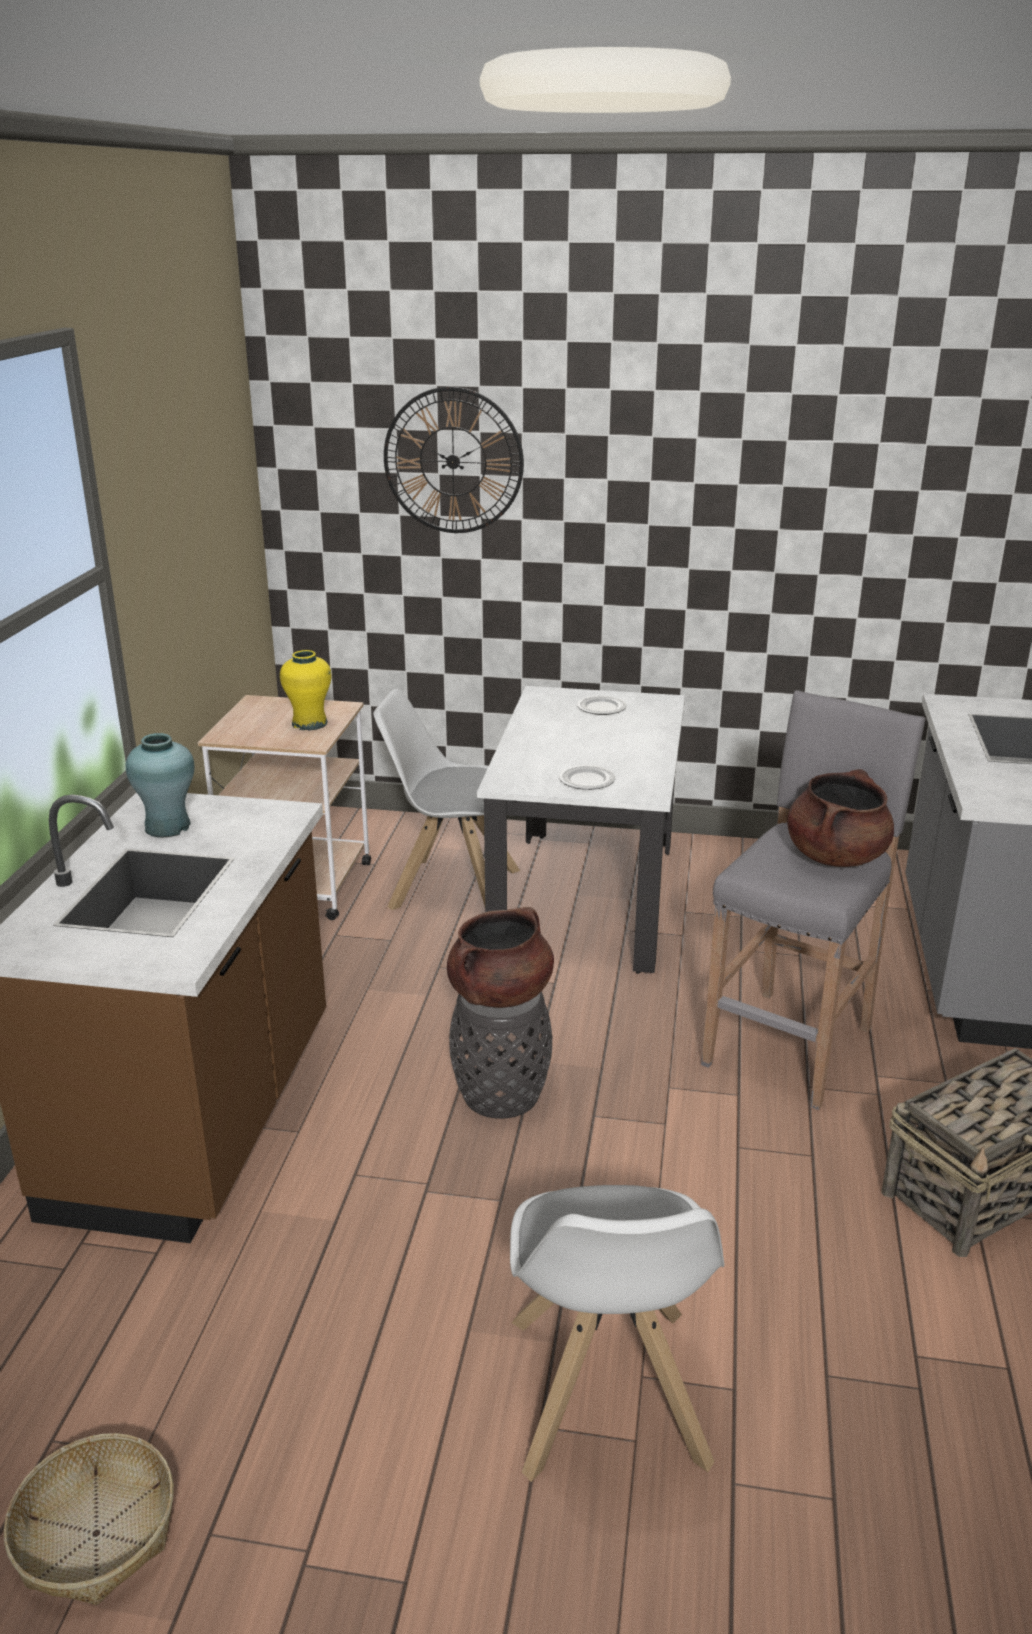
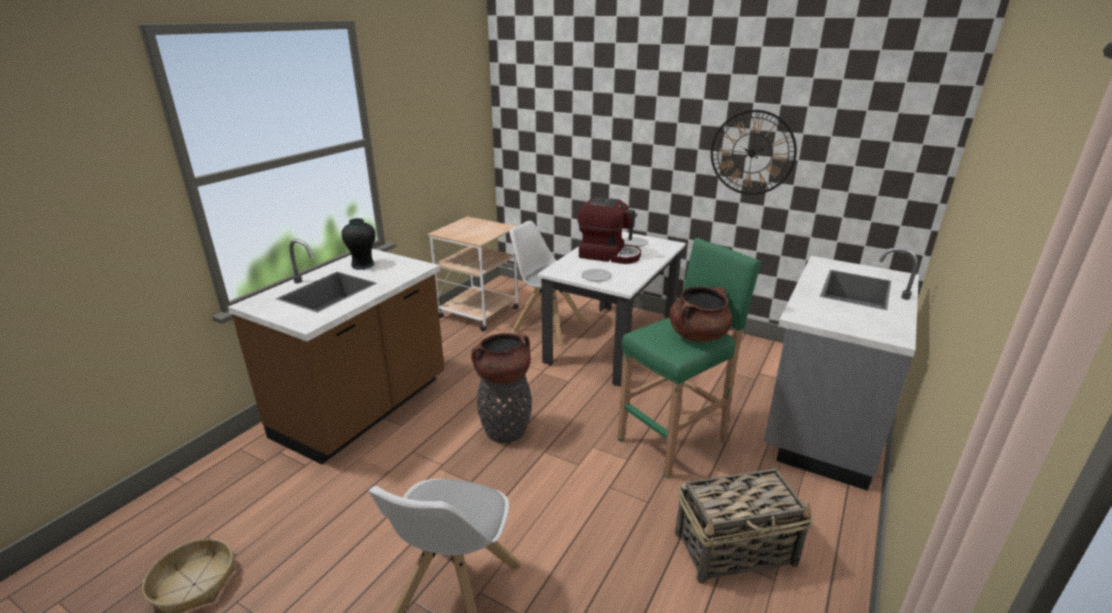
camera: 20 degrees right, 0 degrees up
(168, 827) = (363, 265): turquoise vase -> black vase
(310, 724) = (483, 232): yellow vase -> none
(453, 461) = (579, 107): wall clock -> wall clock (752, 153)
(575, 736) = (609, 255): none -> coffee machine
(791, 1044) = (674, 440): grey stool -> green stool

